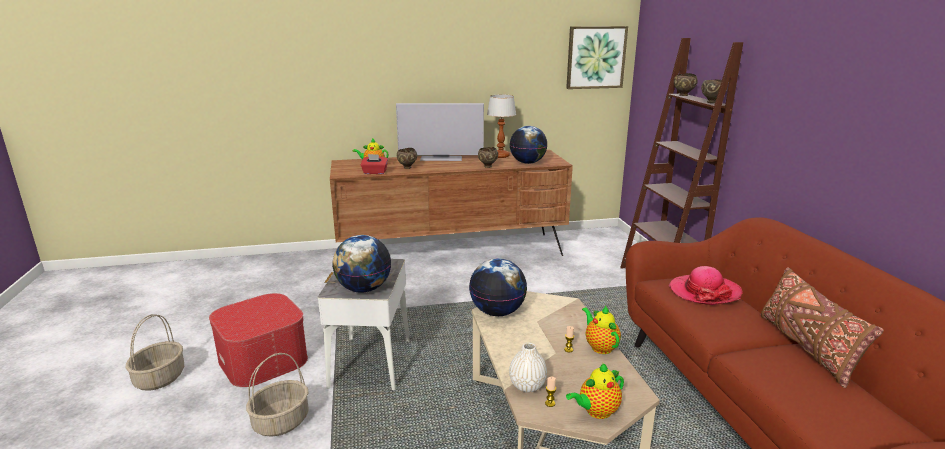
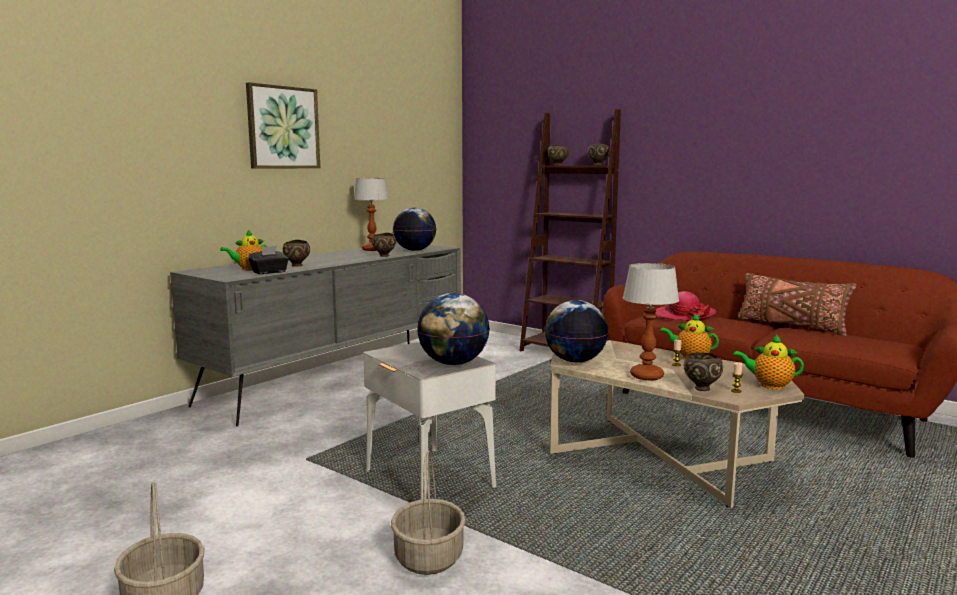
camera: 40 degrees left, 10 degrees down
(263, 359) = (289, 523): ottoman -> none
(375, 172) = (269, 272): red tissue box -> black tissue box
(441, 158) = (313, 257): television -> none
(452, 253) = (339, 377): brown tv stand -> grey tv stand
(514, 351) = (646, 376): none -> table lamp
(527, 386) = (701, 388): white vase -> brown bowl
(595, 57) = (434, 141): picture -> picture (283, 127)
(596, 412) = (769, 385): teapot -> teapot turned 90 degrees clockwise

